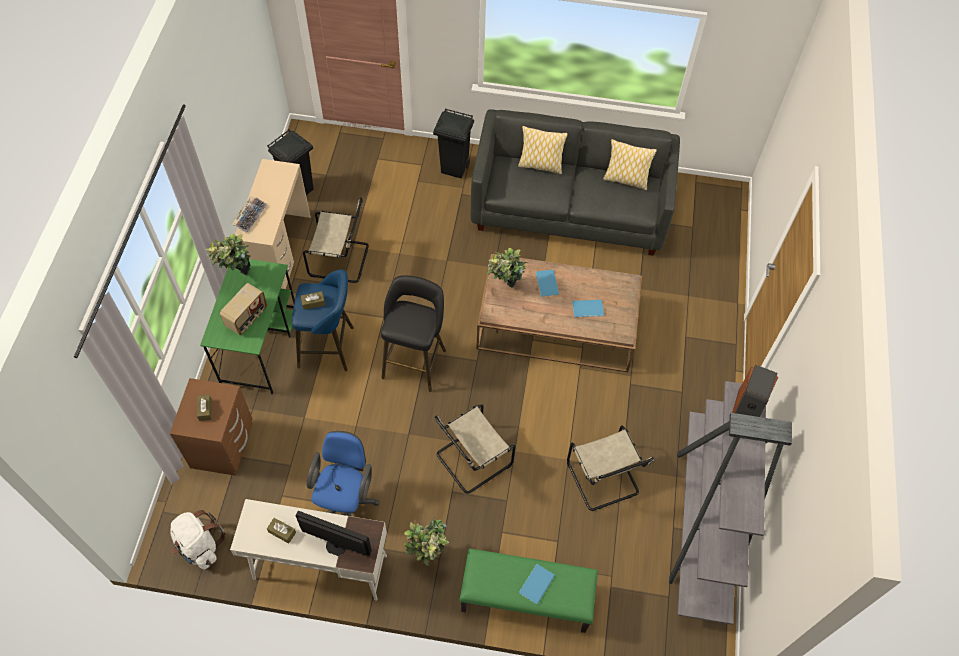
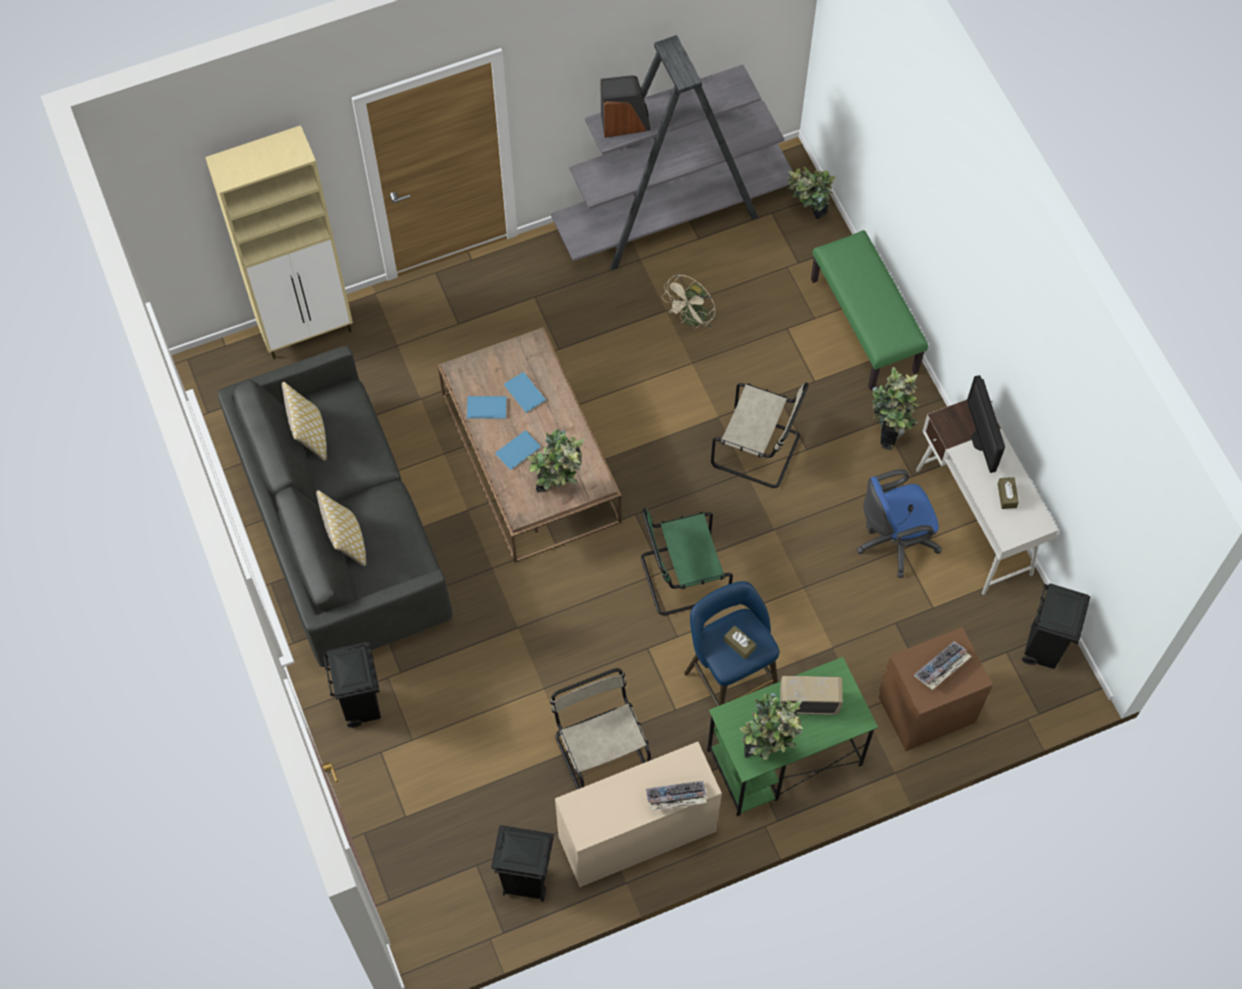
camera: 120 degrees left, 5 degrees up
(199, 546) = (1042, 649): white backpack -> black trash can
(205, 410) = (941, 668): brown tissue box -> keyboard
(415, 360) = (681, 577): black stool -> green chair
(535, 584) = (869, 286): blue book -> blue book (487, 408)
(604, 480) = (691, 320): beige chair -> beige fan
(648, 620) = (807, 219): none -> potted plant
(727, 254) = (308, 331): none -> beige cabinet

